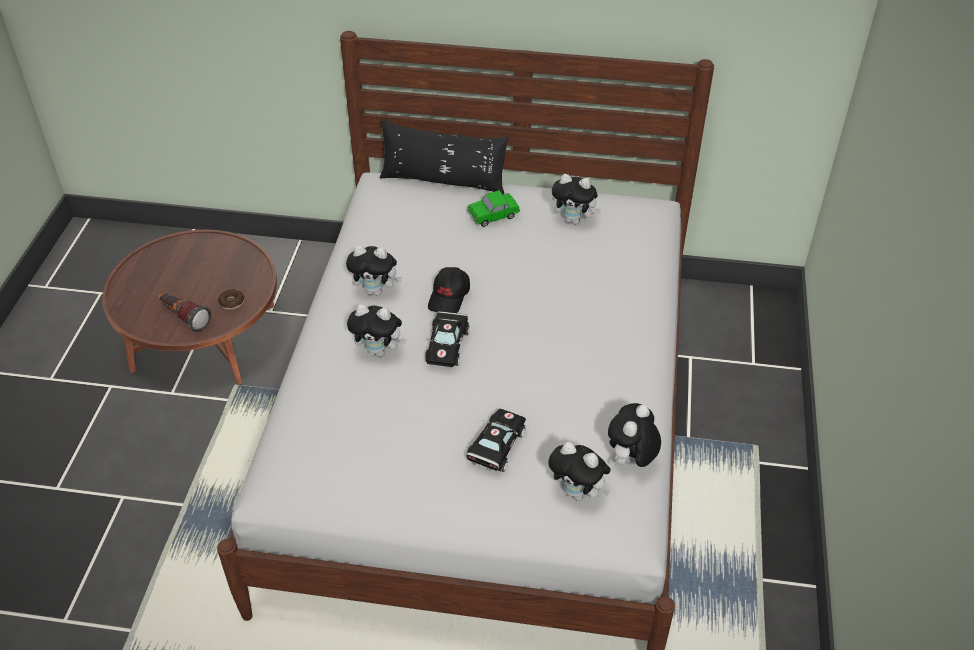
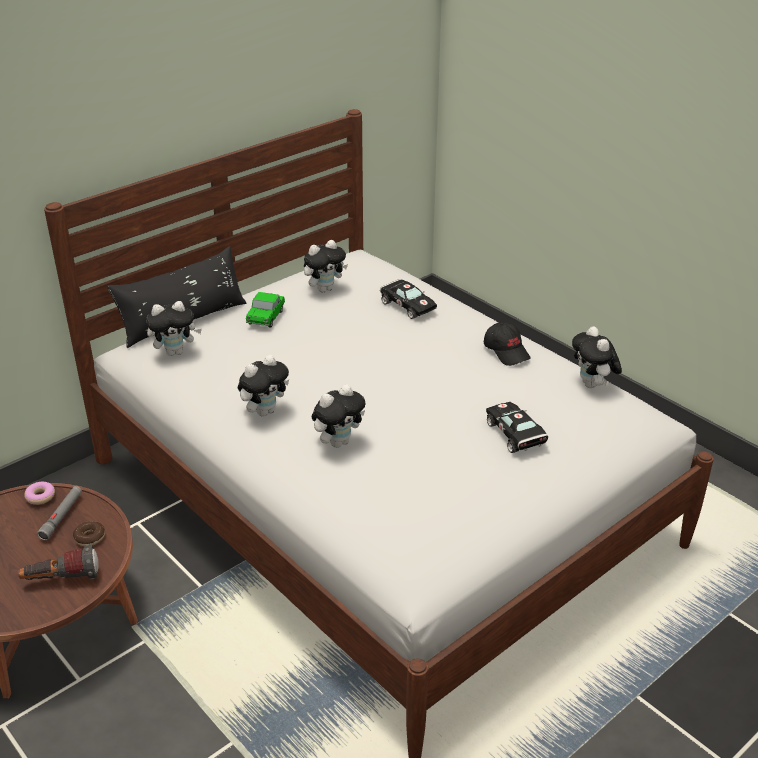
camera: 50 degrees left, 10 degrees down
(237, 276) = (62, 516): none -> grey flashlight
(245, 253) = (40, 496): none -> donut
(447, 345) = (378, 405): black toy car -> black toy car (406, 305)
(449, 297) = (327, 379): black cap -> black cap (506, 351)
(578, 493) = (599, 421): plush toy -> plush toy (175, 352)

